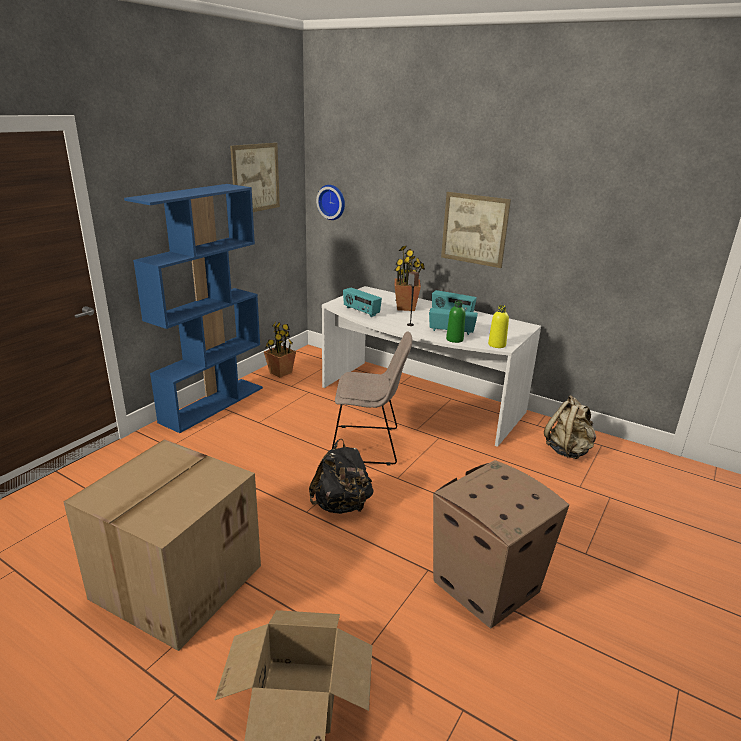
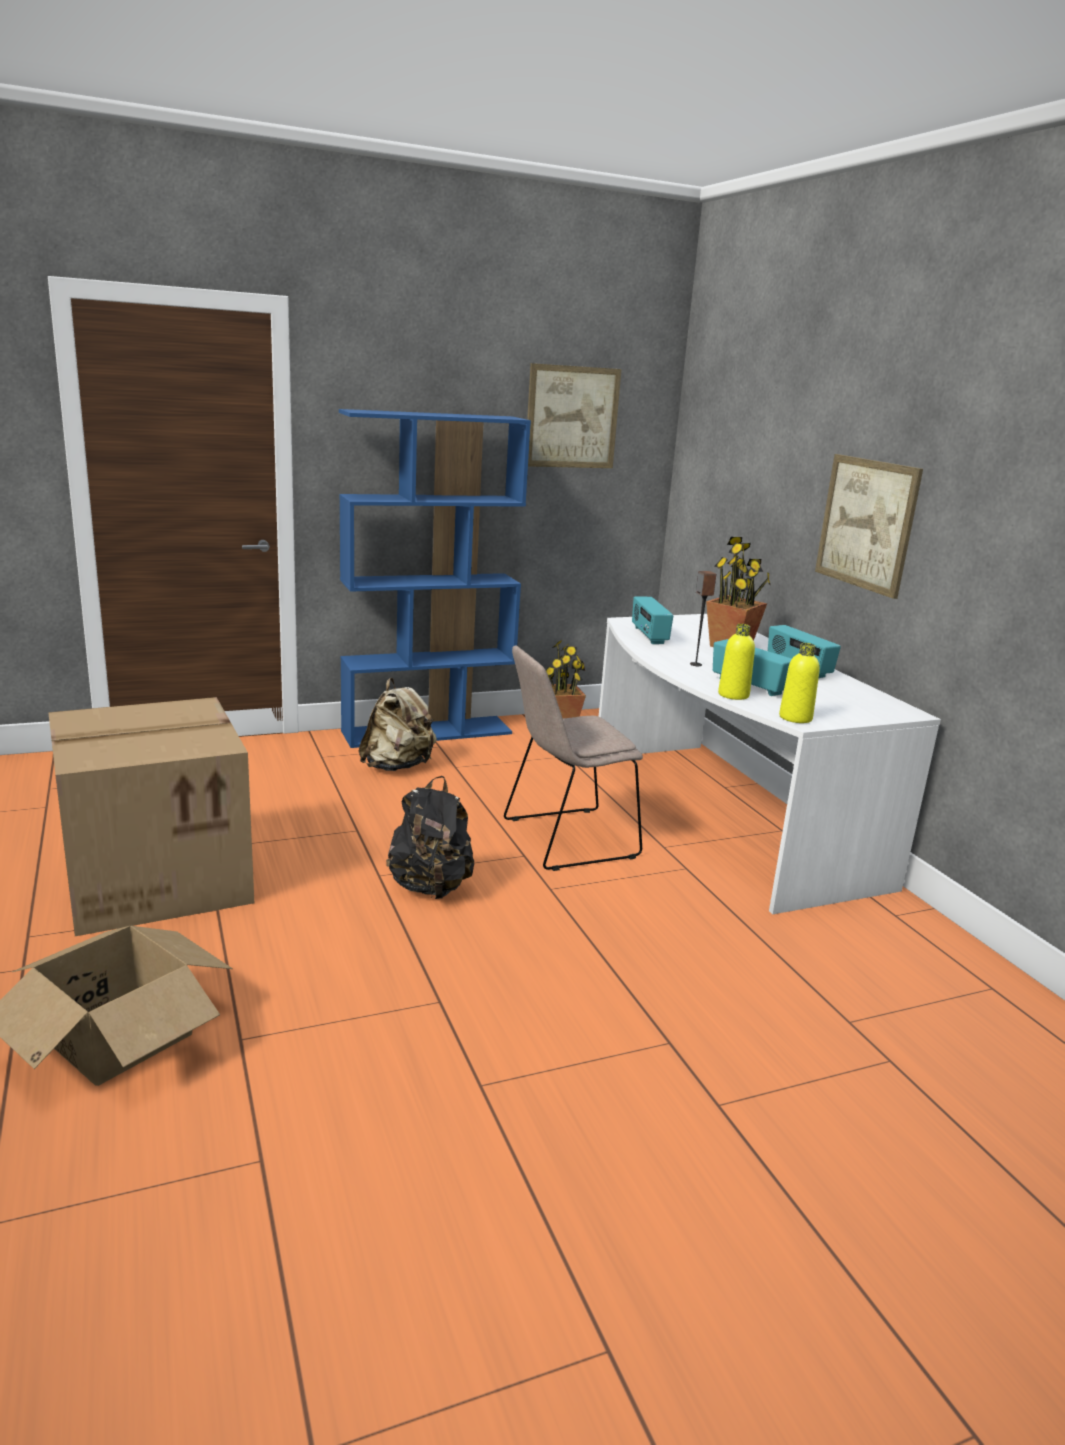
camera: 35 degrees right, 5 degrees down
(332, 202) = (699, 471): wall clock -> none
(369, 445) = (565, 839): beige chair -> beige chair turned 120 degrees clockwise
(454, 339) = (733, 695): green bottle -> yellow bottle
(485, 587) = (489, 1058): cardboard box -> none
(568, 450) = (904, 968): beige backpack -> beige backpack (397, 766)

